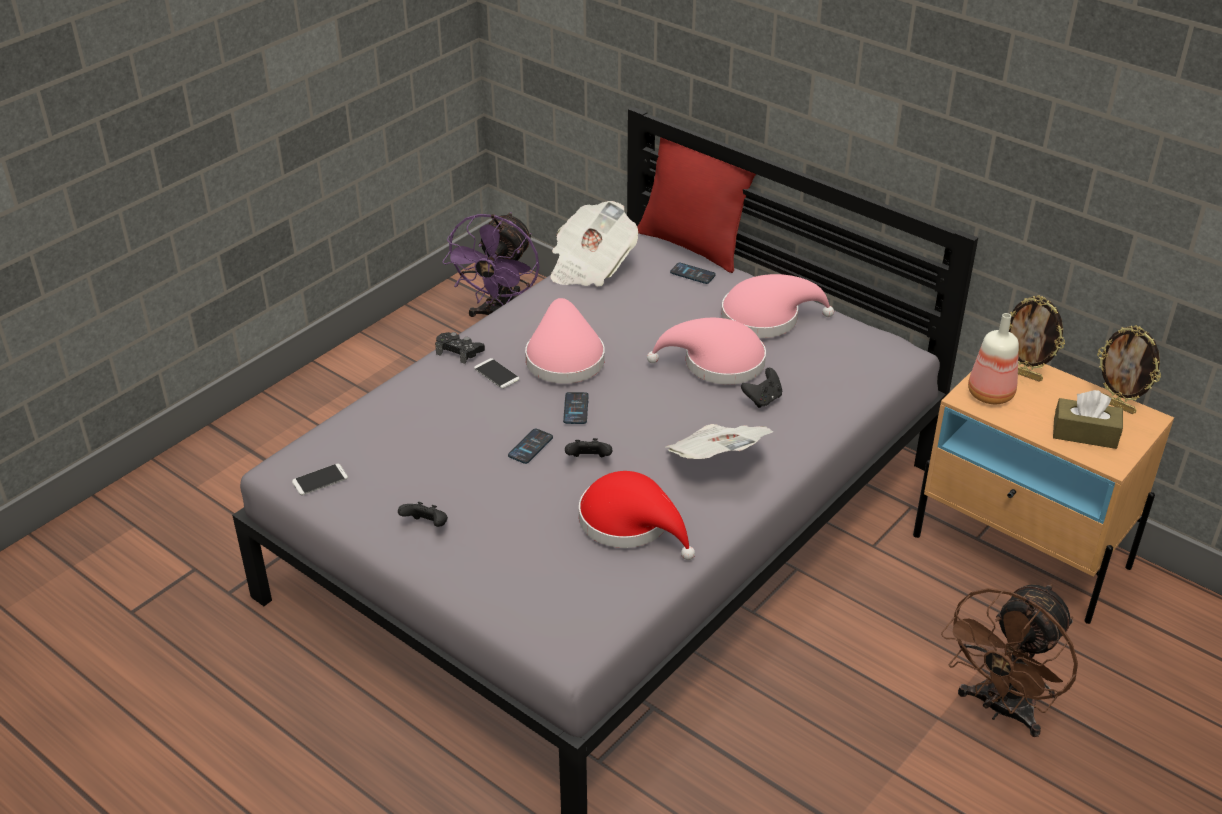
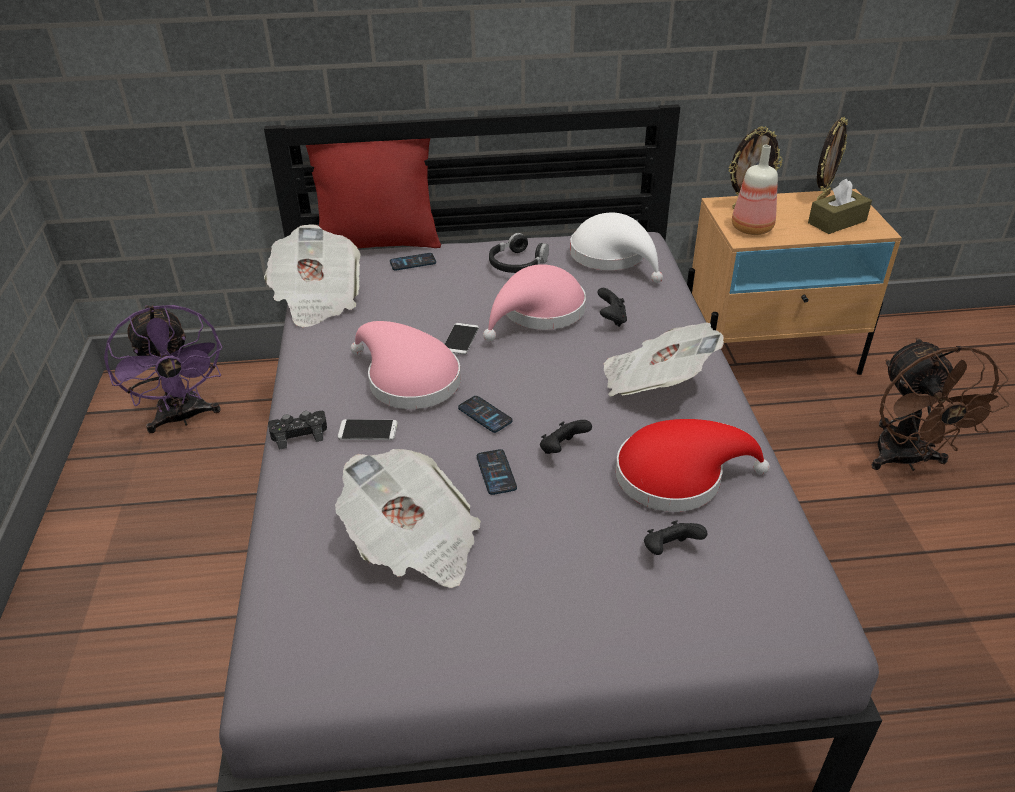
camera: 45 degrees left, 0 degrees up
(320, 480) = (335, 659): phone -> phone (460, 339)
(426, 526) = (518, 617): black game controller -> black game controller (669, 550)
(431, 453) = (414, 543): none -> newspaper
(766, 318) = (517, 264): pink hat -> black headphones
(847, 354) = (612, 257): none -> white hat
(1117, 406) = (821, 197): picture frame -> picture frame turned 45 degrees counterclockwise

